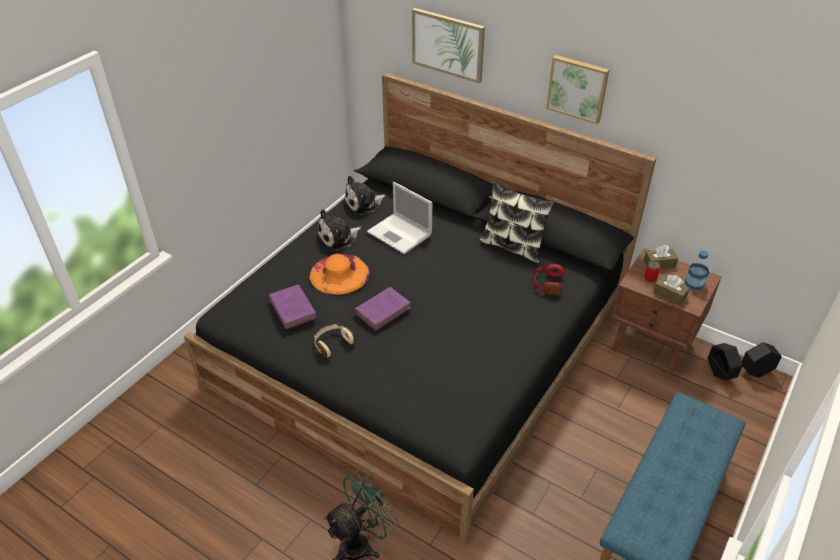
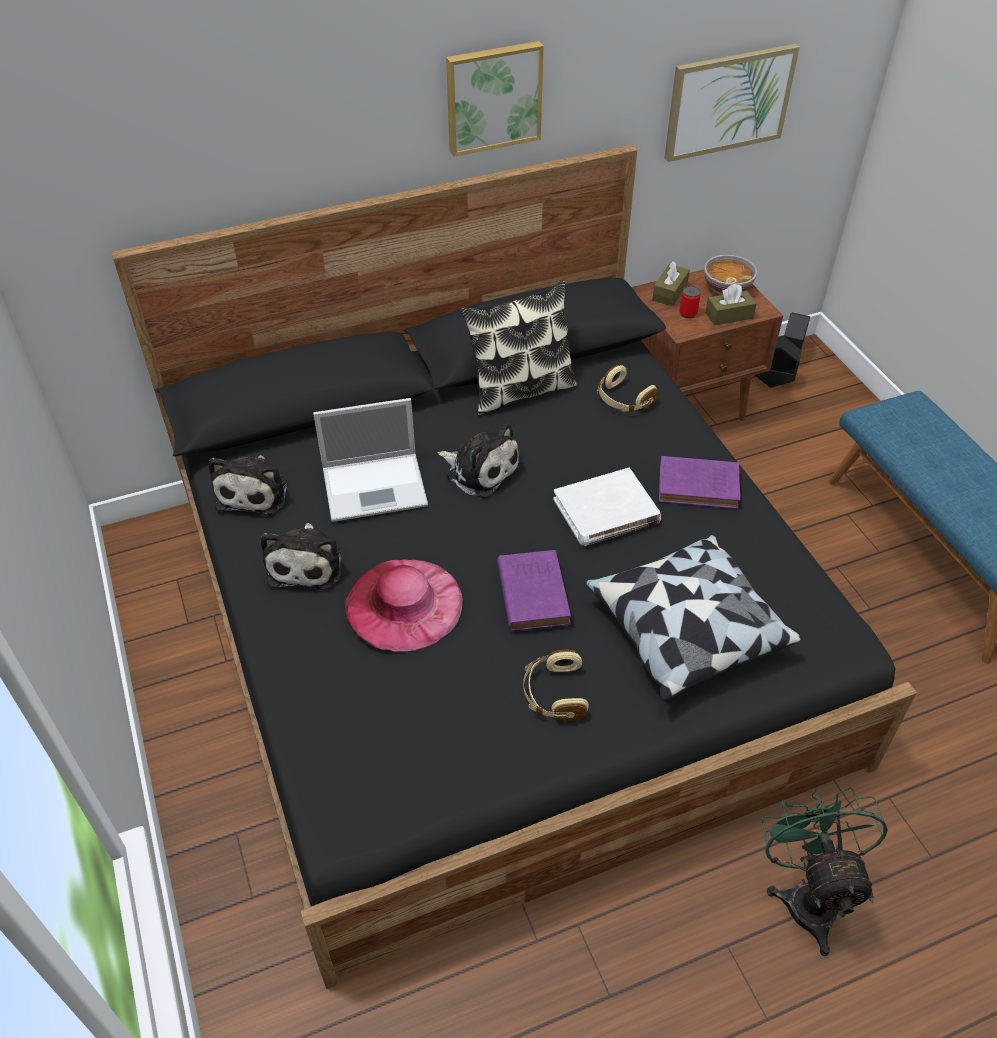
camera: 55 degrees left, 5 degrees up
(293, 310) = (438, 706): purple book -> purple book (700, 486)
(339, 274) = (404, 603): orange hat -> pink hat
(410, 372) = (685, 629): none -> pillow
(444, 259) = (480, 470): none -> plush toy
(448, 44) = (234, 133): picture -> picture (728, 102)
(459, 312) = (606, 511): none -> white book
(546, 283) = (623, 400): red headphones -> beige headphones
(694, 283) = (726, 287): bottle -> bowl

